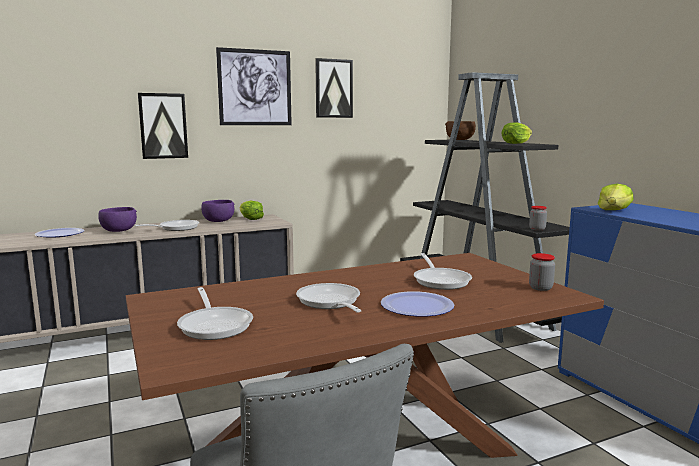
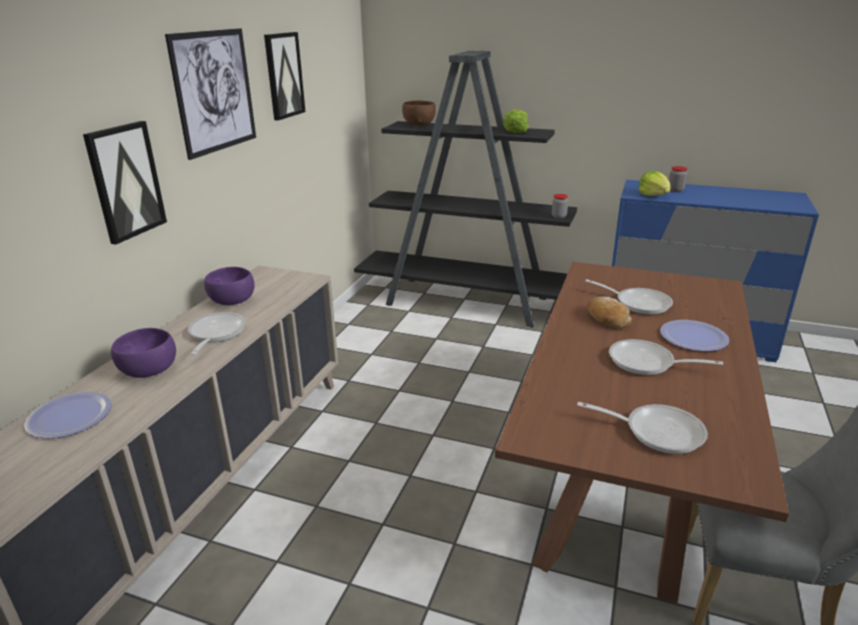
camera: 45 degrees left, 15 degrees up
(250, 219) = (258, 283): lettuce -> none
(383, 279) = (607, 319): none -> bread
(540, 288) = (696, 284): jar -> jar (675, 190)

